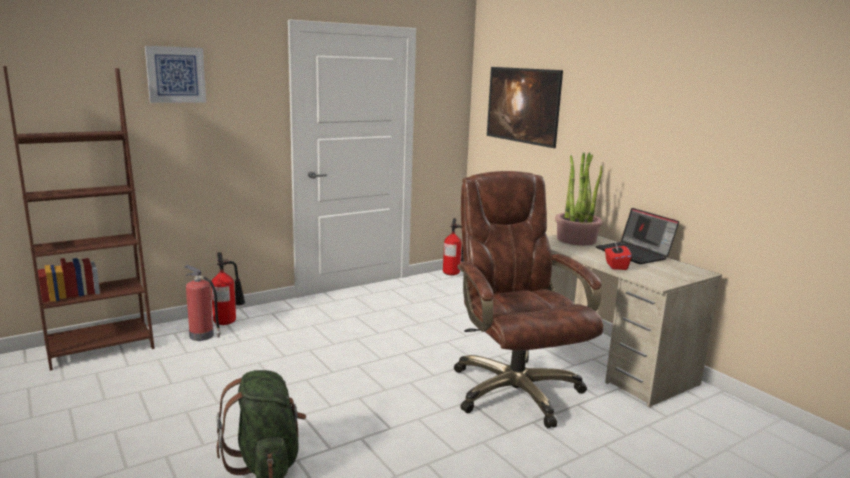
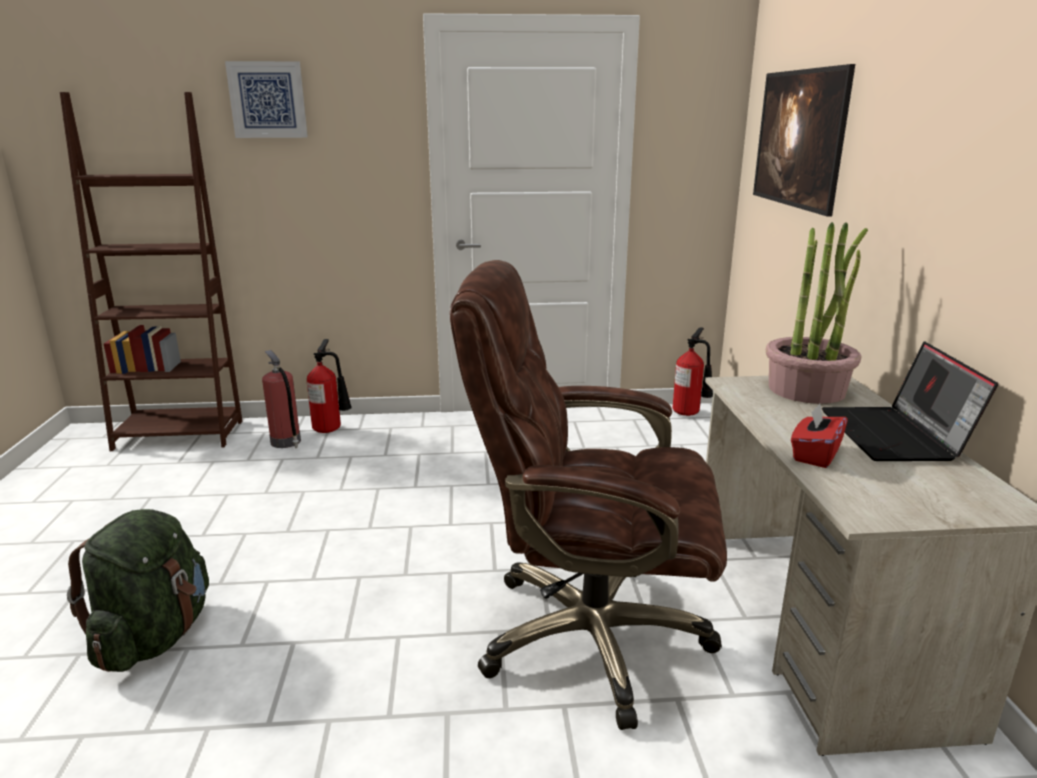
camera: 30 degrees right, 5 degrees up
(515, 390) = (592, 635): brown office chair -> brown office chair turned 90 degrees counterclockwise

